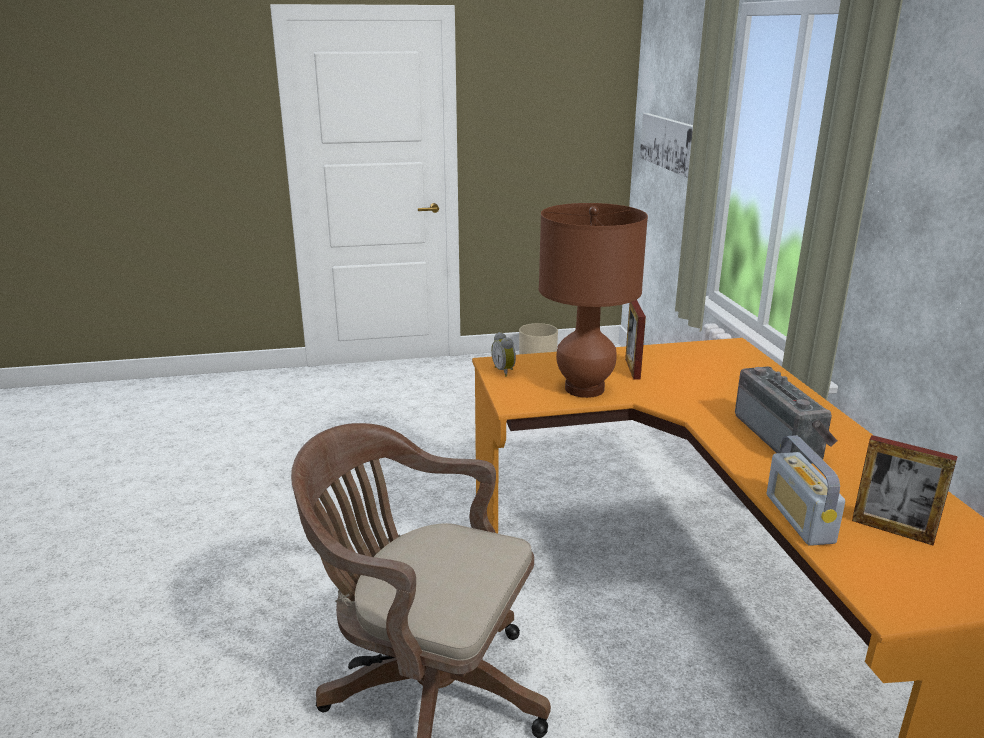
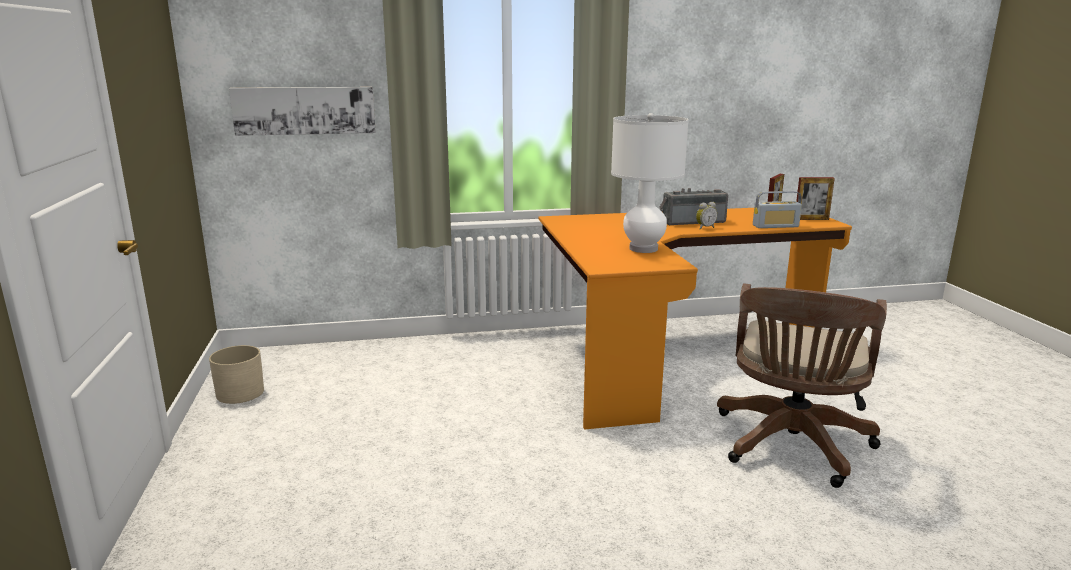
camera: 90 degrees left, 5 degrees down
(505, 371) = (617, 265): alarm clock -> alarm clock (704, 228)
(584, 389) = (643, 249): brown table lamp -> white table lamp
(632, 368) = (603, 238): picture frame -> picture frame (811, 219)

